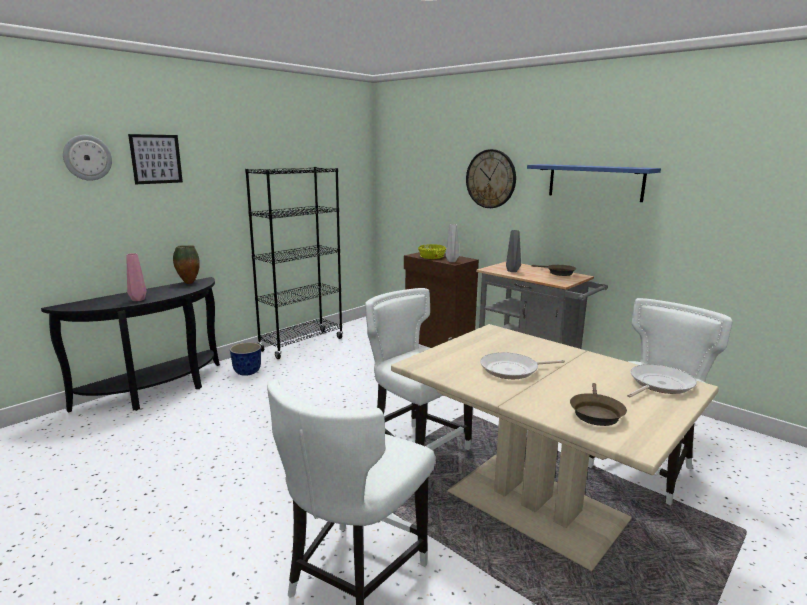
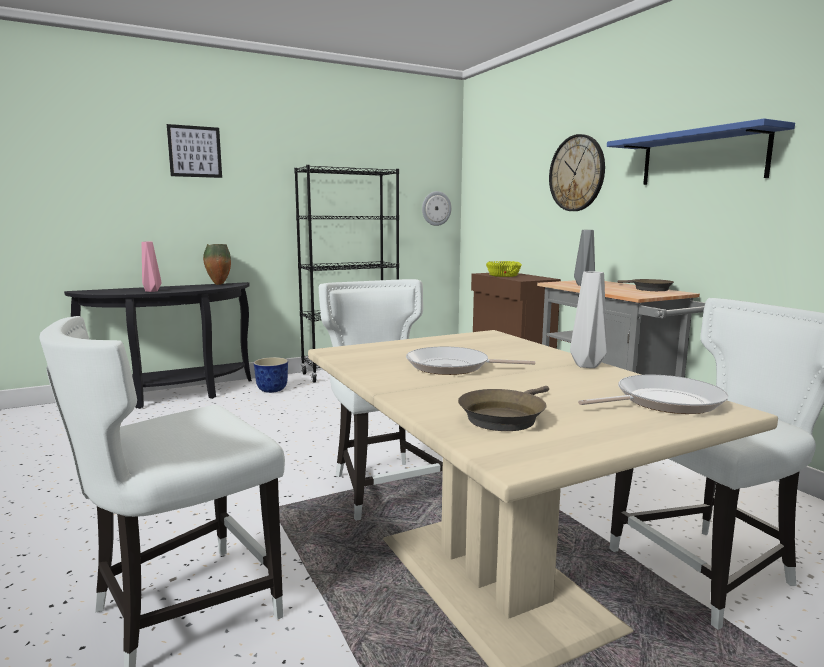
camera: 20 degrees right, 5 degrees down
(87, 157) = (123, 145): wall clock -> wall clock (436, 208)
(452, 261) = (523, 278): grey vase -> grey vase (588, 365)

